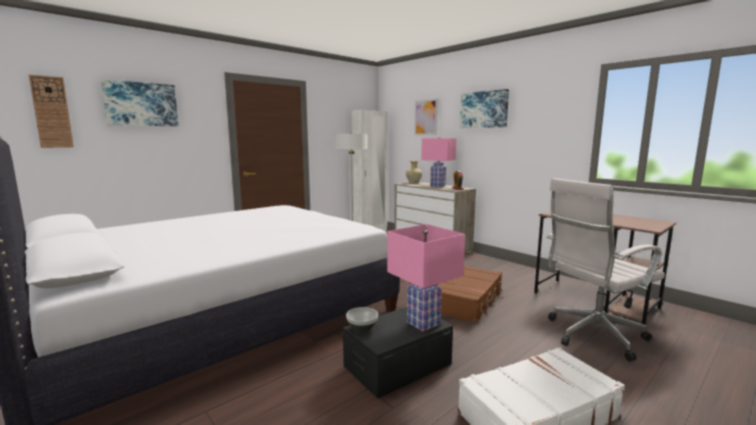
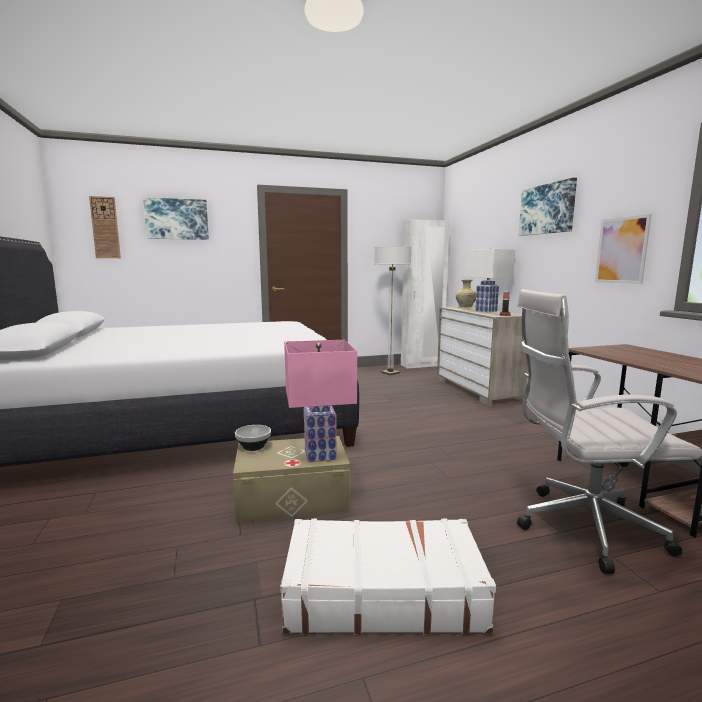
camera: 25 degrees right, 0 degrees up
(397, 365) = (292, 497): black storage box -> beige storage box
(425, 117) = (486, 225): picture -> picture (621, 250)
(438, 186) = (486, 311): pink table lamp -> white table lamp
(468, 301) = (451, 452): brown suitcase -> none

